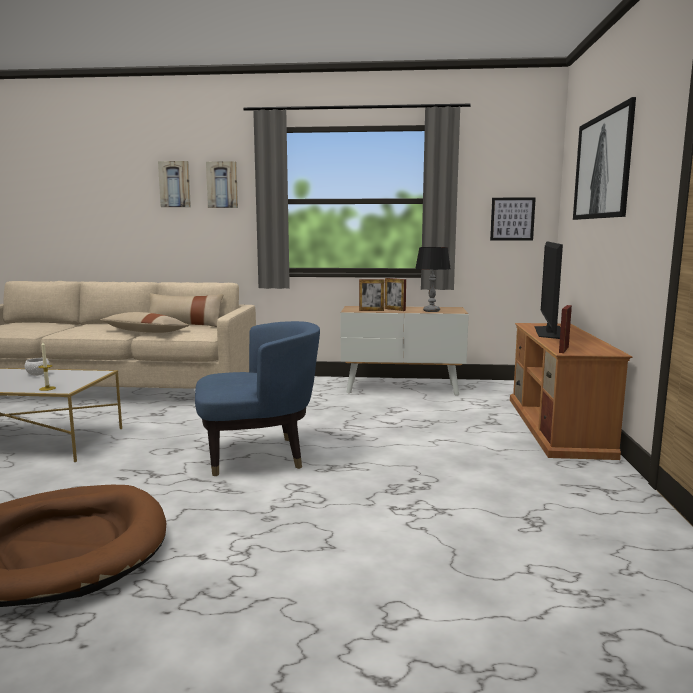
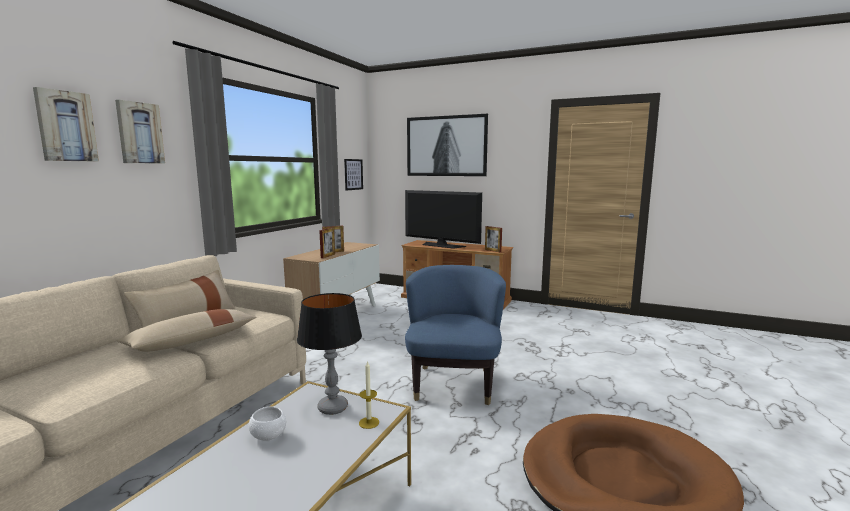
camera: 70 degrees left, 0 degrees up
(431, 311) = (355, 247): table lamp -> table lamp (332, 408)

